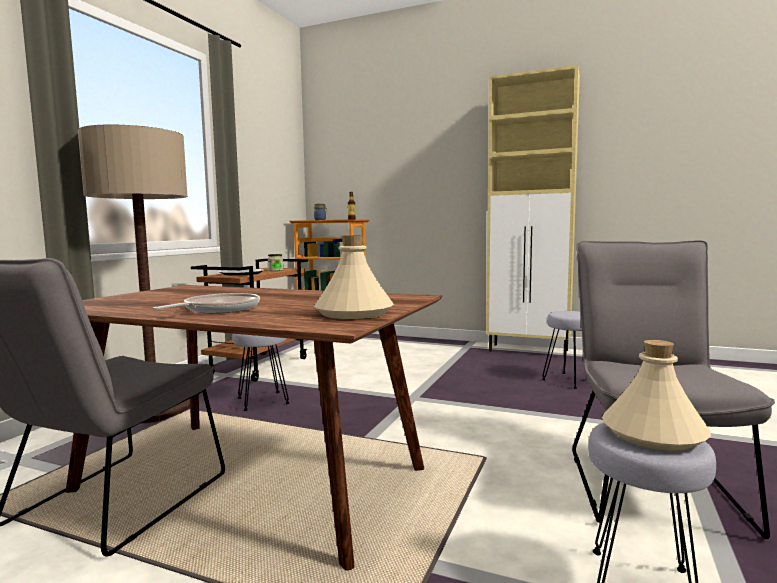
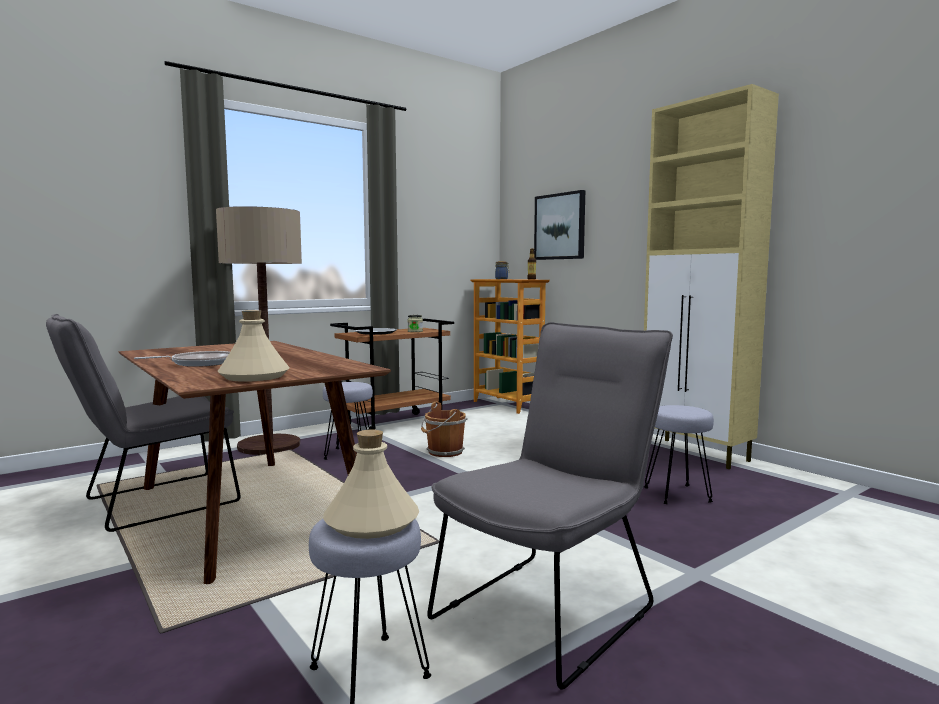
camera: 30 degrees right, 0 degrees up
(349, 382) = (444, 452): none -> brown bucket
(376, 172) = (560, 226): none -> picture

